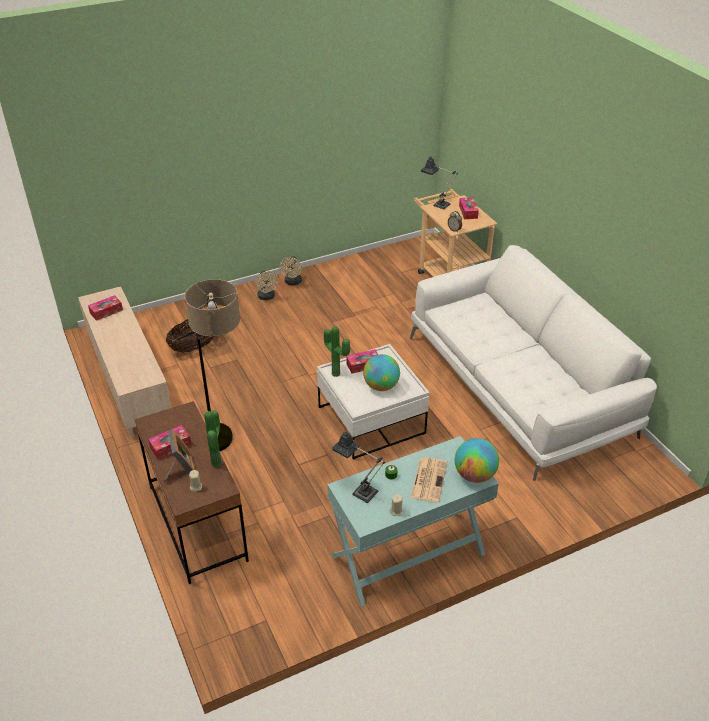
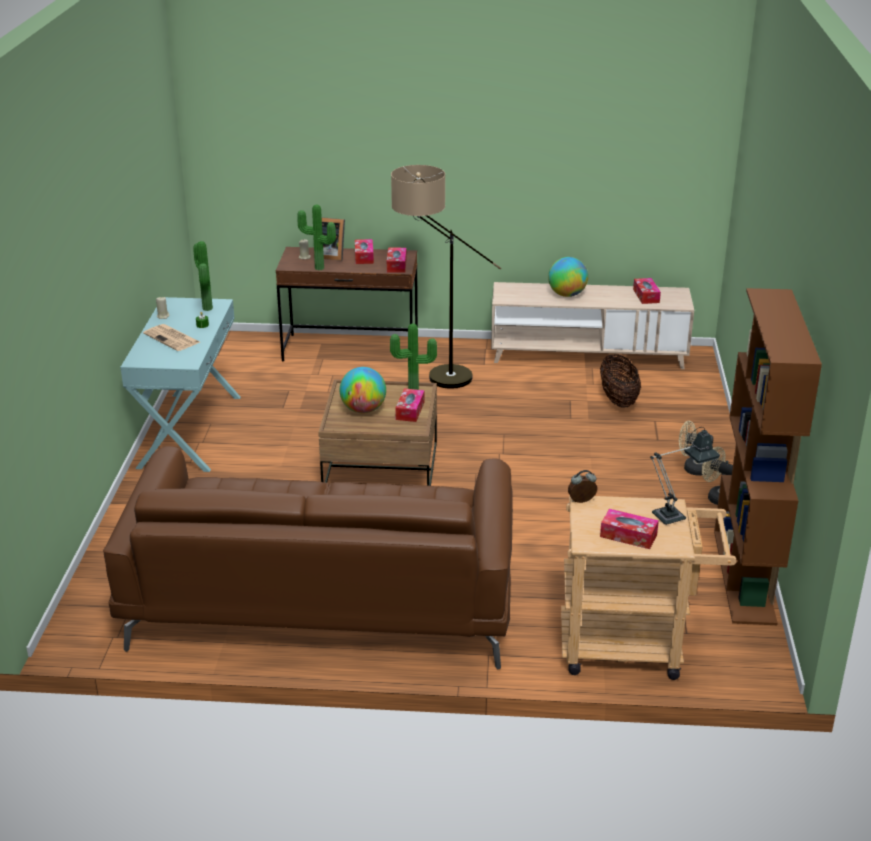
camera: 120 degrees right, 10 degrees down
(179, 417) = (396, 265): none -> tissue box
(360, 491) = (205, 309): table lamp -> potted plant
(361, 260) = (745, 576): none -> brown bookcase
(371, 420) = (381, 469): white coffee table -> brown coffee table
(474, 475) = (145, 359): globe -> globe (567, 294)
(519, 386) = (321, 597): white sofa -> brown sofa

